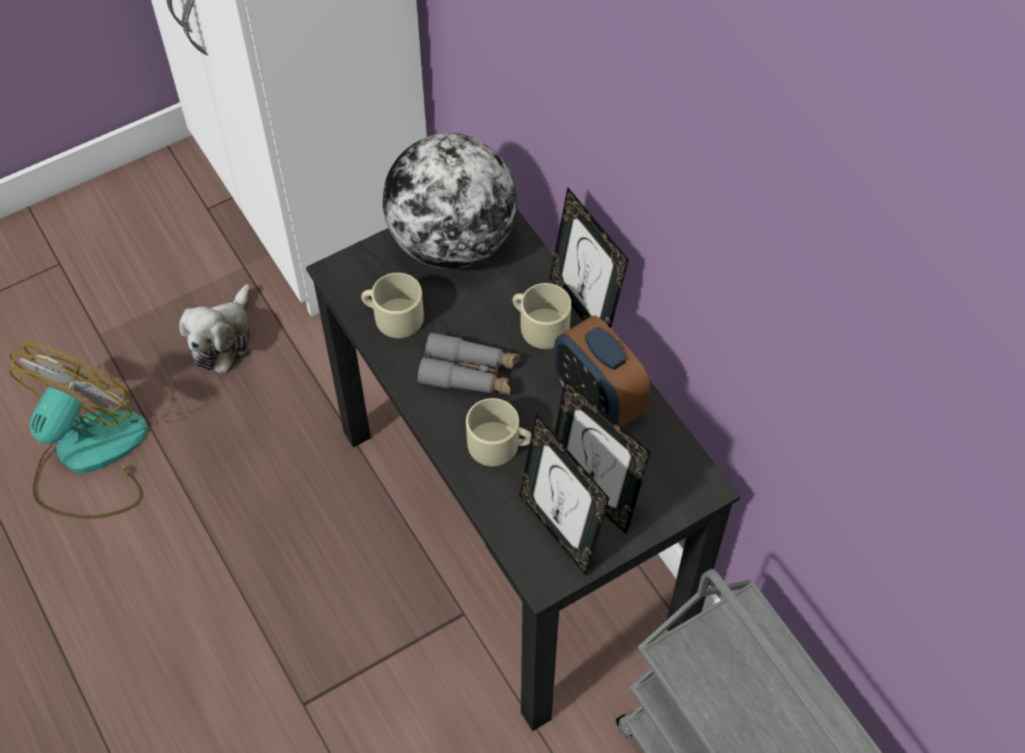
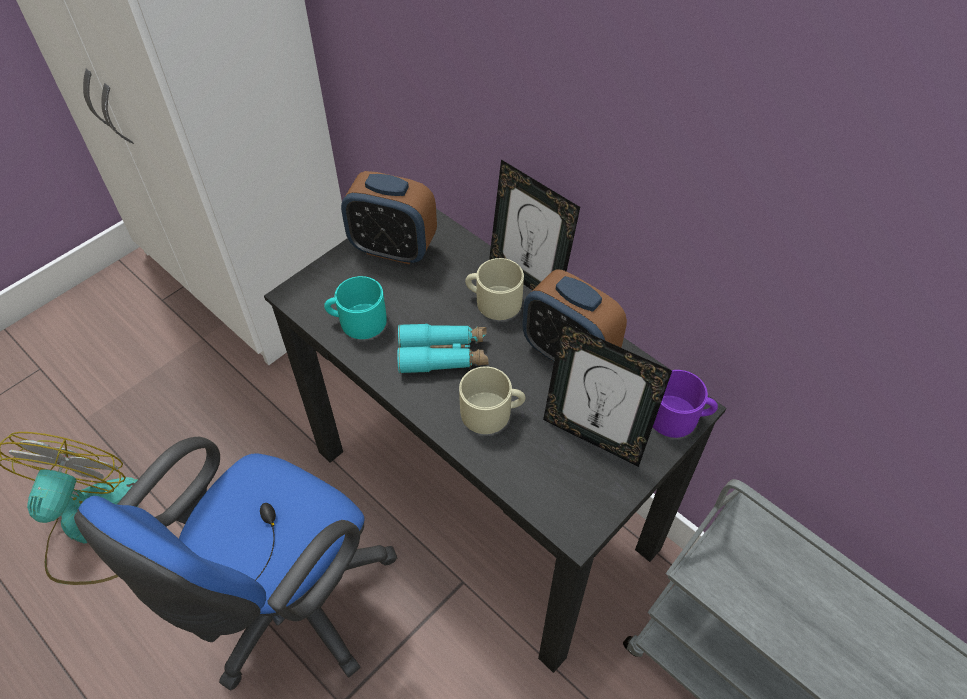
camera: 15 degrees left, 5 degrees down
(223, 339) = (197, 399): plush toy -> none
(272, 591) = (288, 605): none -> blue office chair
(393, 316) = (357, 321): beige mug -> turquoise mug
(452, 242) = (393, 248): globe -> alarm clock
(469, 373) = (443, 355): grey binoculars -> turquoise binoculars
(559, 530) = (575, 478): picture frame -> none
(687, 494) = (679, 417): none -> purple mug

